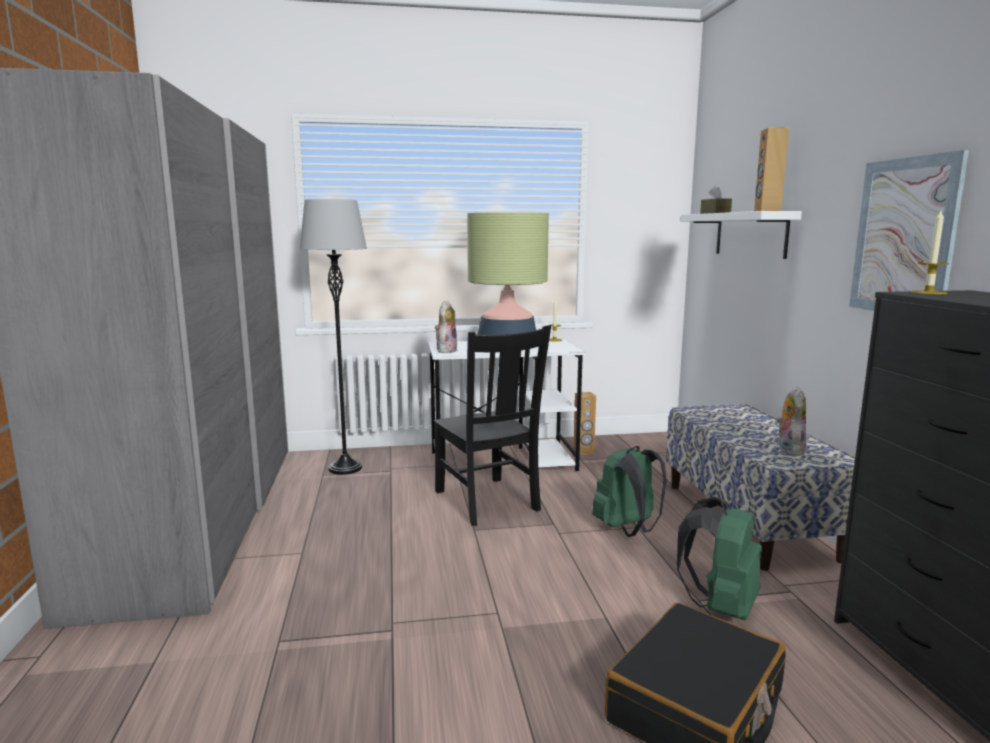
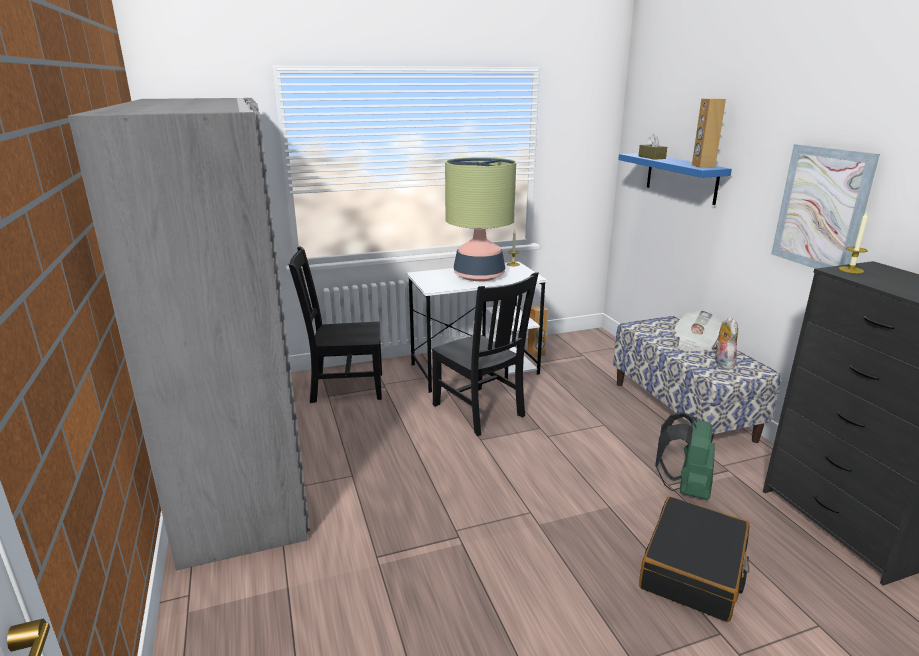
camera: 10 degrees left, 10 degrees up
(345, 468) = (344, 387): grey floor lamp -> black chair
(446, 350) = (431, 284): plush toy -> none
(628, 529) = (597, 427): green backpack -> none
(750, 234) = (681, 177): white shelf -> blue shelf
(761, 430) = (695, 344): none -> newspaper

